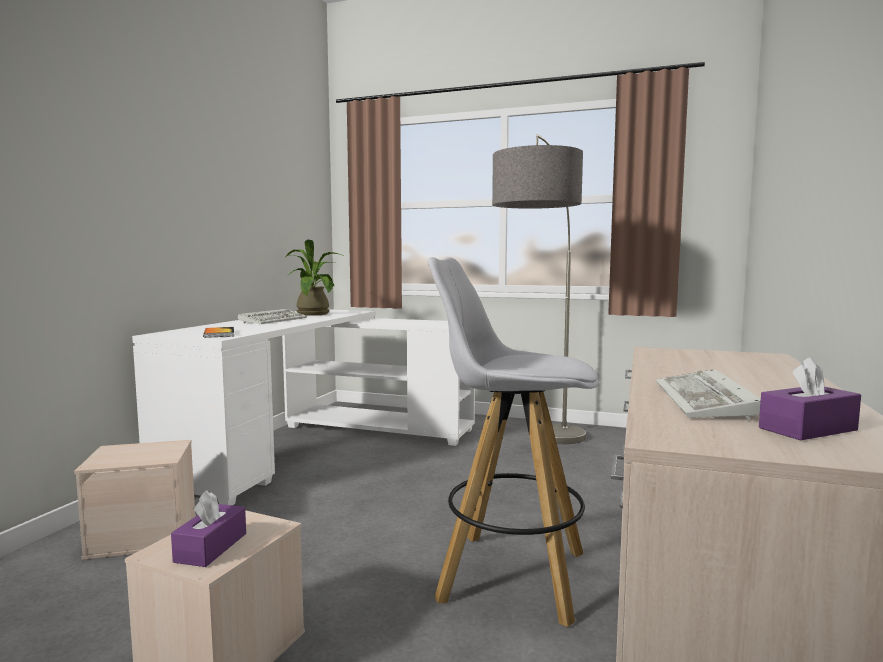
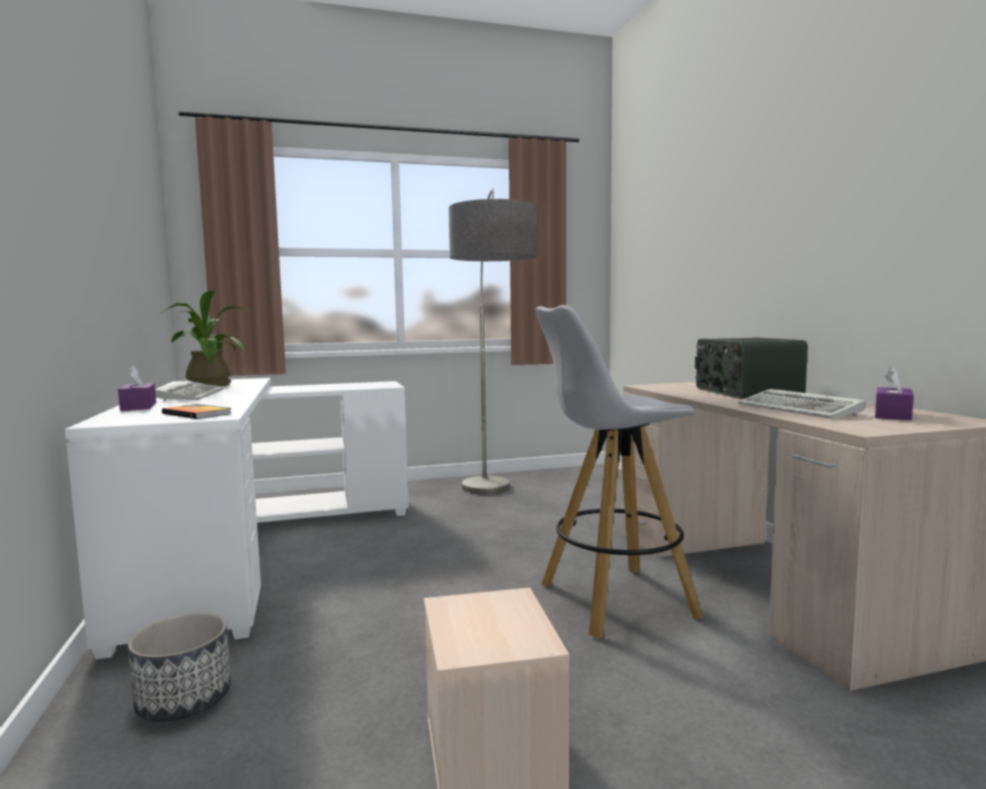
camera: 35 degrees left, 0 degrees up
(144, 535) = (184, 700): beige storage box -> planter
(211, 547) = (501, 630): purple tissue box -> purple tissue box (138, 407)
(738, 371) = (745, 392): none -> radio

